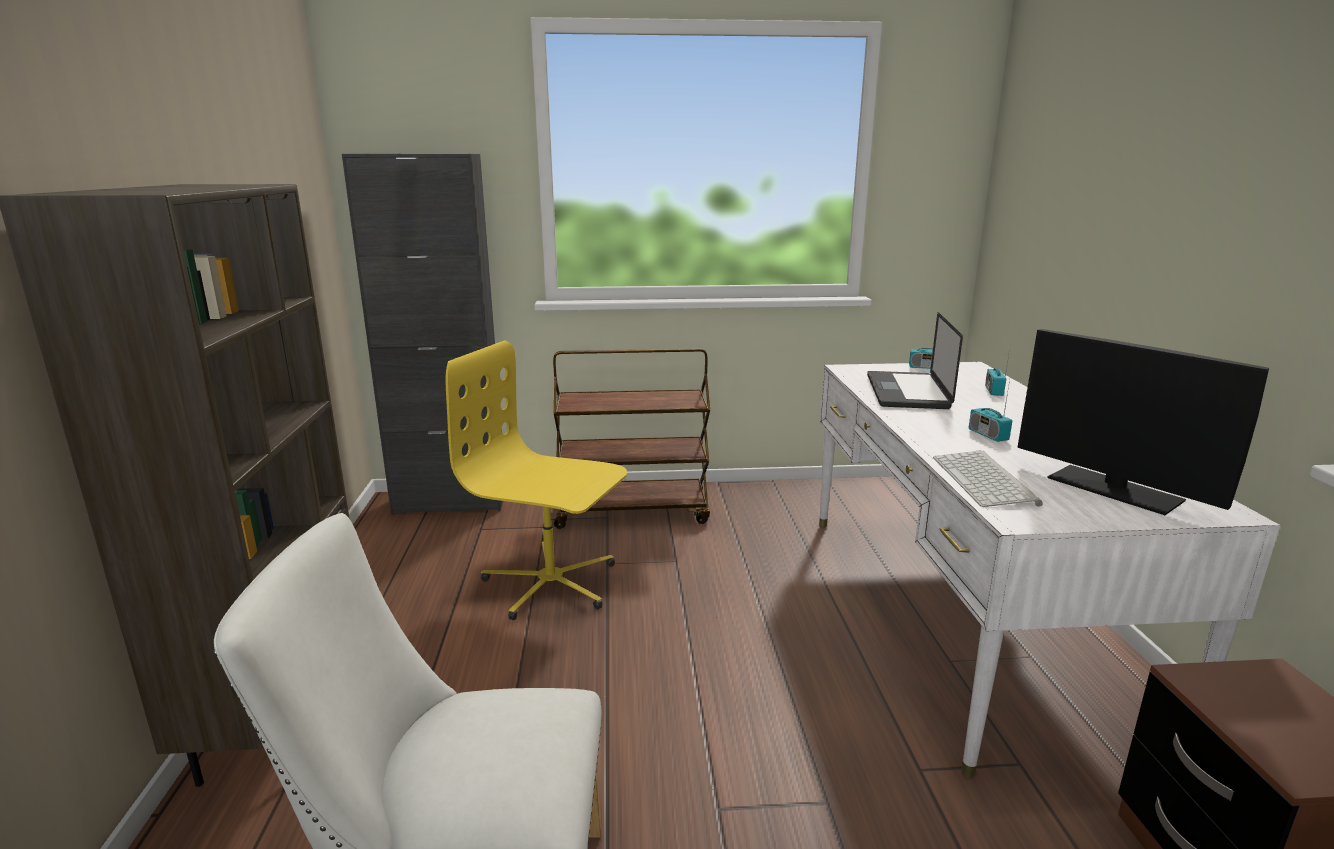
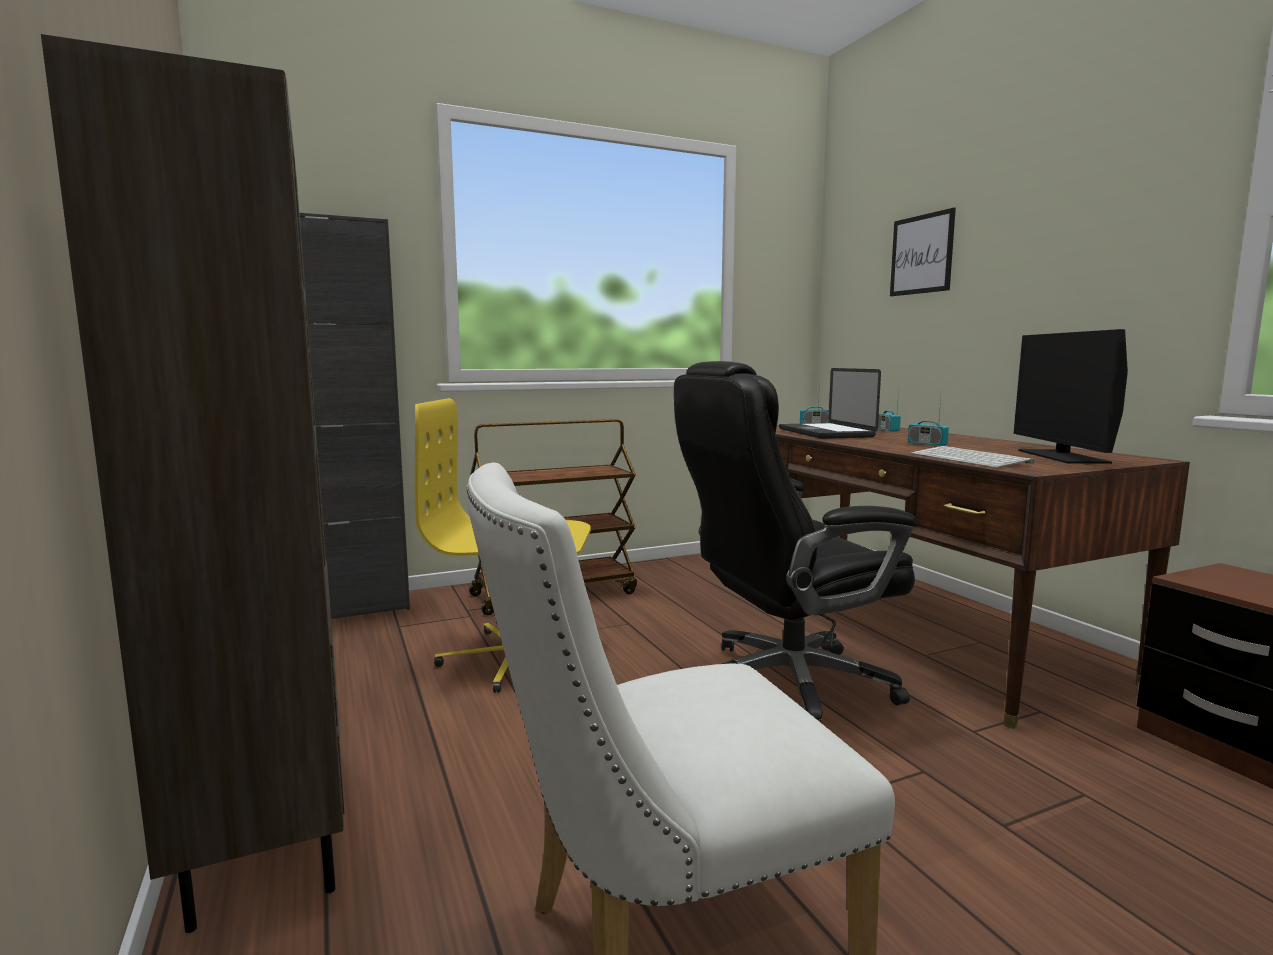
camera: 20 degrees left, 10 degrees down
(768, 669) = (785, 686): none -> black office chair
(960, 614) = (902, 623): white desk -> brown desk
(1084, 171) = (921, 254): none -> picture
(1114, 489) = (1062, 456): monitor -> monitor turned 60 degrees clockwise

